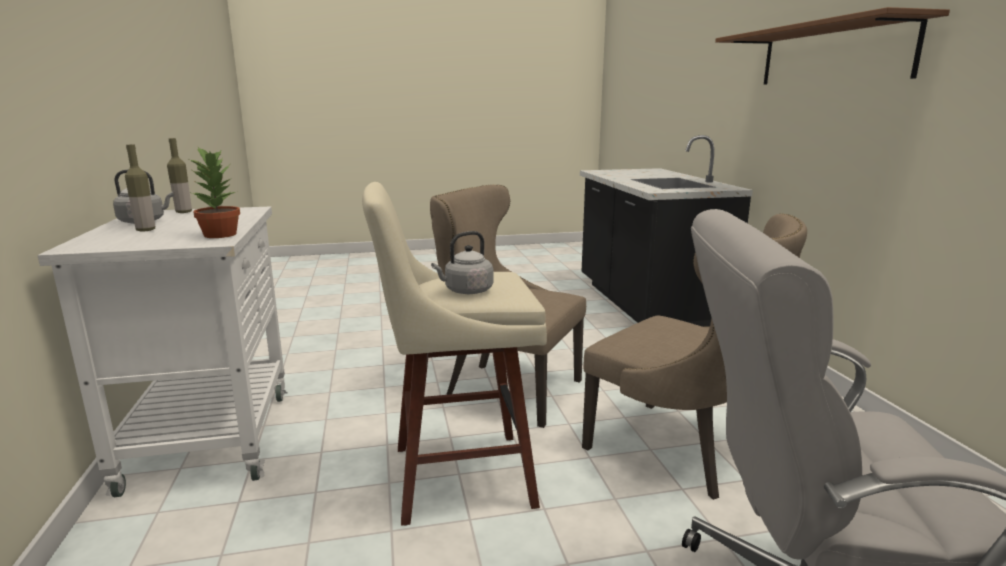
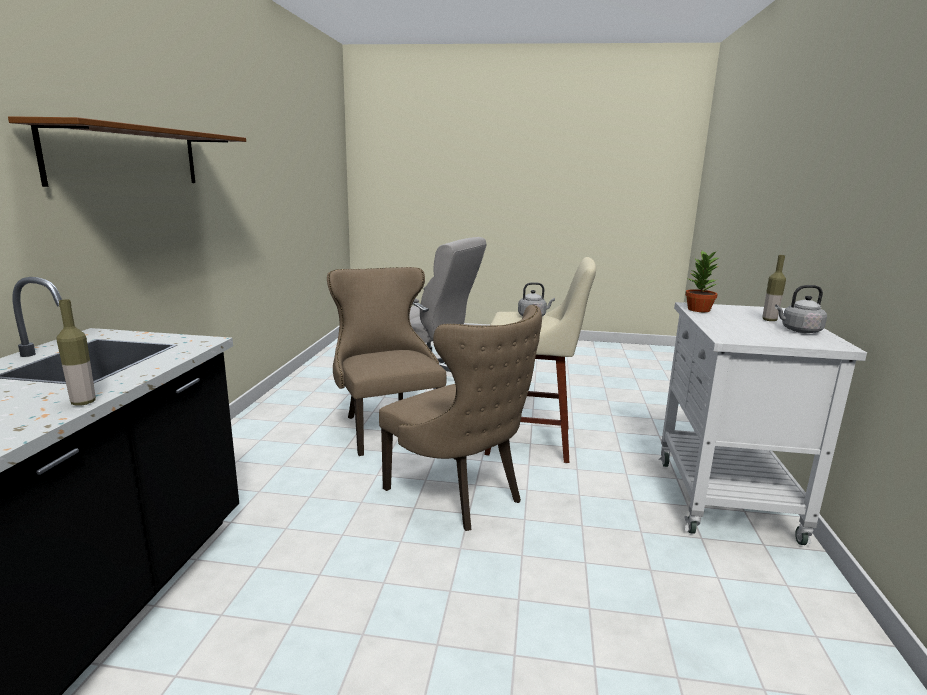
camera: 160 degrees left, 0 degrees up
(184, 212) = (794, 341): bottle -> bottle (83, 402)

